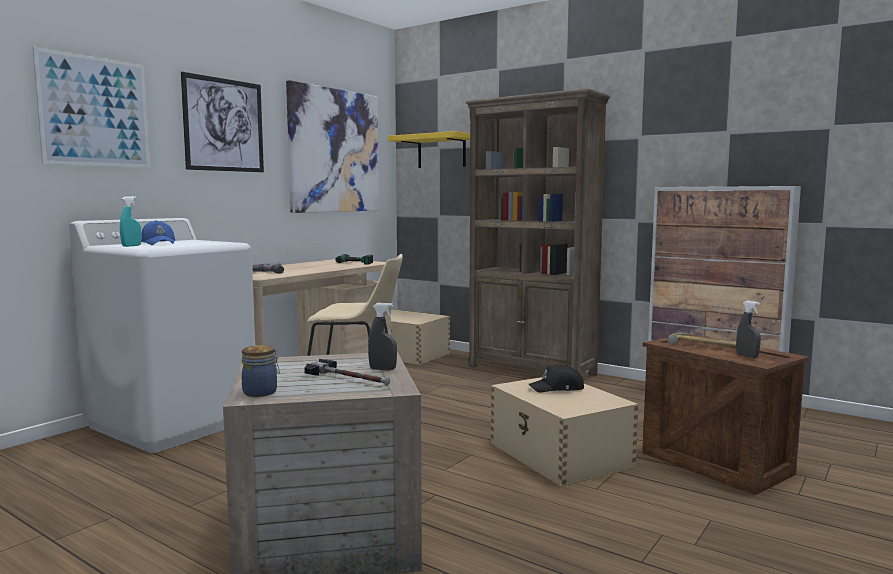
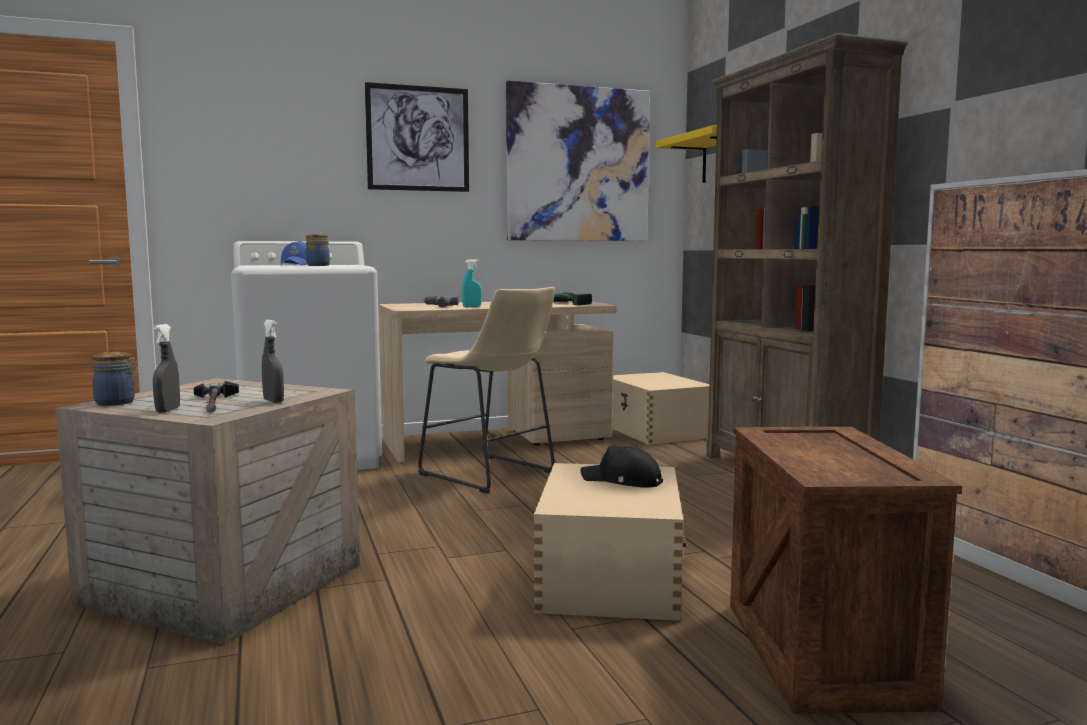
camera: 35 degrees right, 0 degrees up
(95, 112) = (266, 131): picture -> none
(131, 246) = (261, 265): turquoise spray bottle -> turquoise spray bottle (472, 307)
(191, 244) = (317, 265): none -> jar
(702, 345) = (815, 442): hammer -> none
(747, 356) = (844, 468): grey spray bottle -> grey spray bottle (168, 410)

